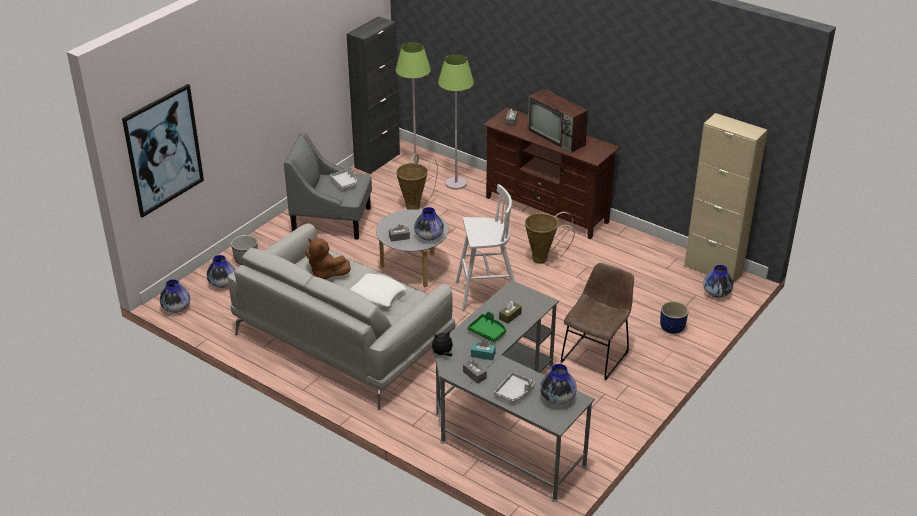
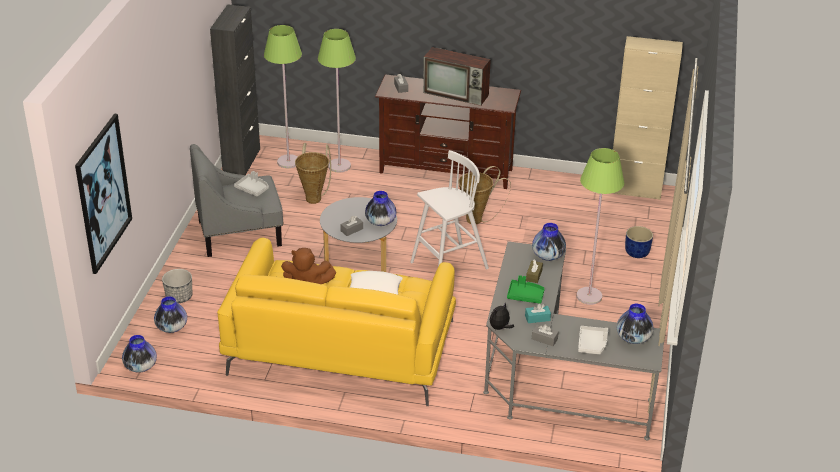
camera: 25 degrees left, 0 degrees up
(343, 338) = (340, 348): grey sofa -> yellow sofa
(596, 355) = (589, 296): brown chair -> green floor lamp
(716, 293) = (652, 211): vase -> vase (548, 256)

